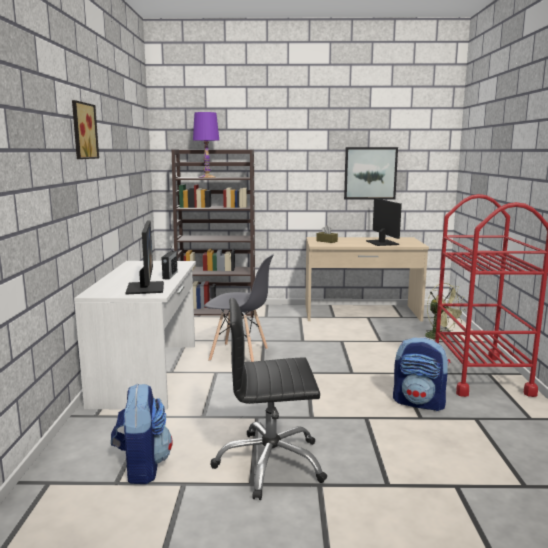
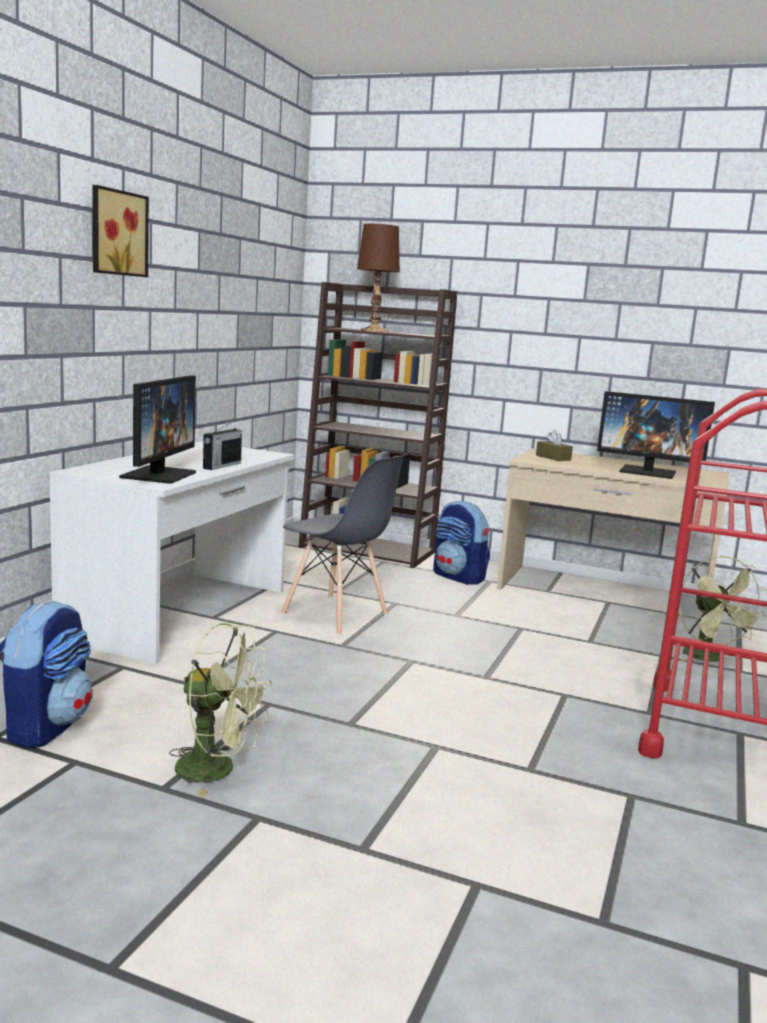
camera: 20 degrees right, 0 degrees up
(207, 177) = (374, 330): purple table lamp -> brown table lamp
(270, 463) = (218, 770): black office chair -> green fan
(370, 173) = (656, 347): picture -> none
(382, 243) = (648, 472): monitor -> monitor turned 105 degrees clockwise
(419, 403) = (554, 747): backpack -> backpack (459, 577)

